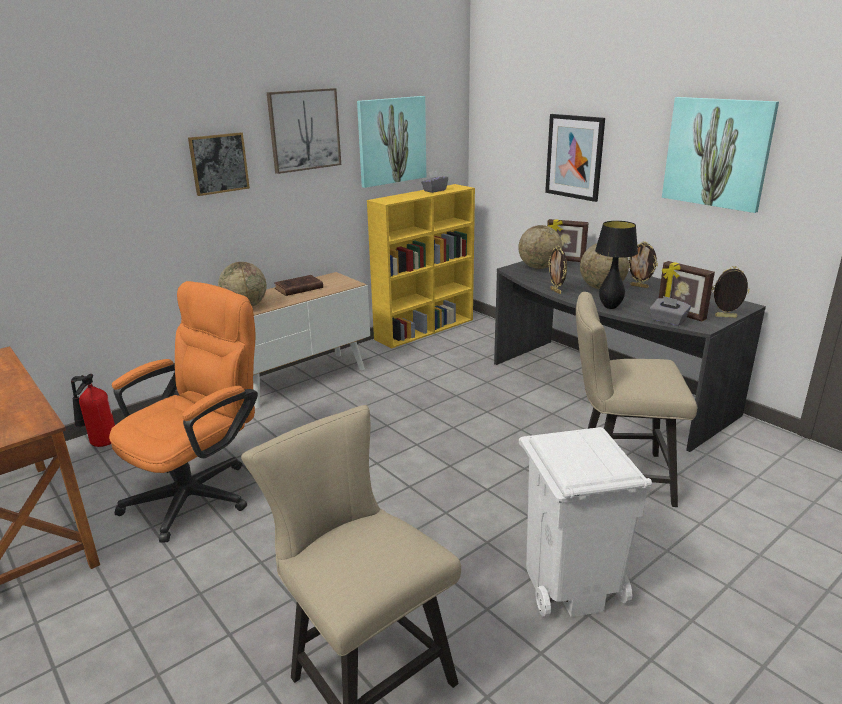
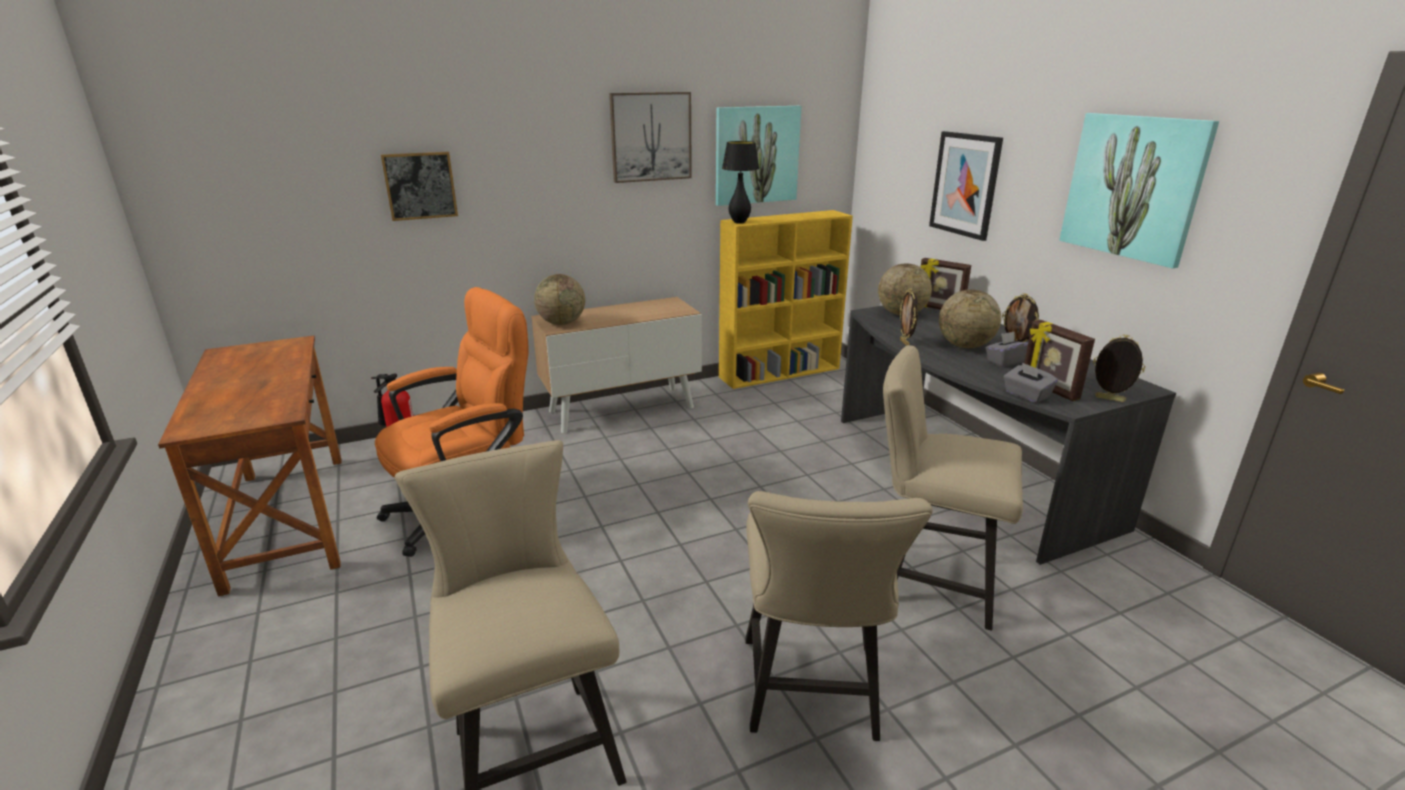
camera: 15 degrees right, 0 degrees up
(219, 163) = (550, 167): picture -> picture (420, 185)
(297, 288) = (626, 310): brown book -> none
(434, 190) = (803, 215): grey tissue box -> grey tissue box (1005, 362)
(570, 584) = (811, 696): white trash can -> beige chair
(610, 307) = (961, 369): black table lamp -> black table lamp (739, 222)

